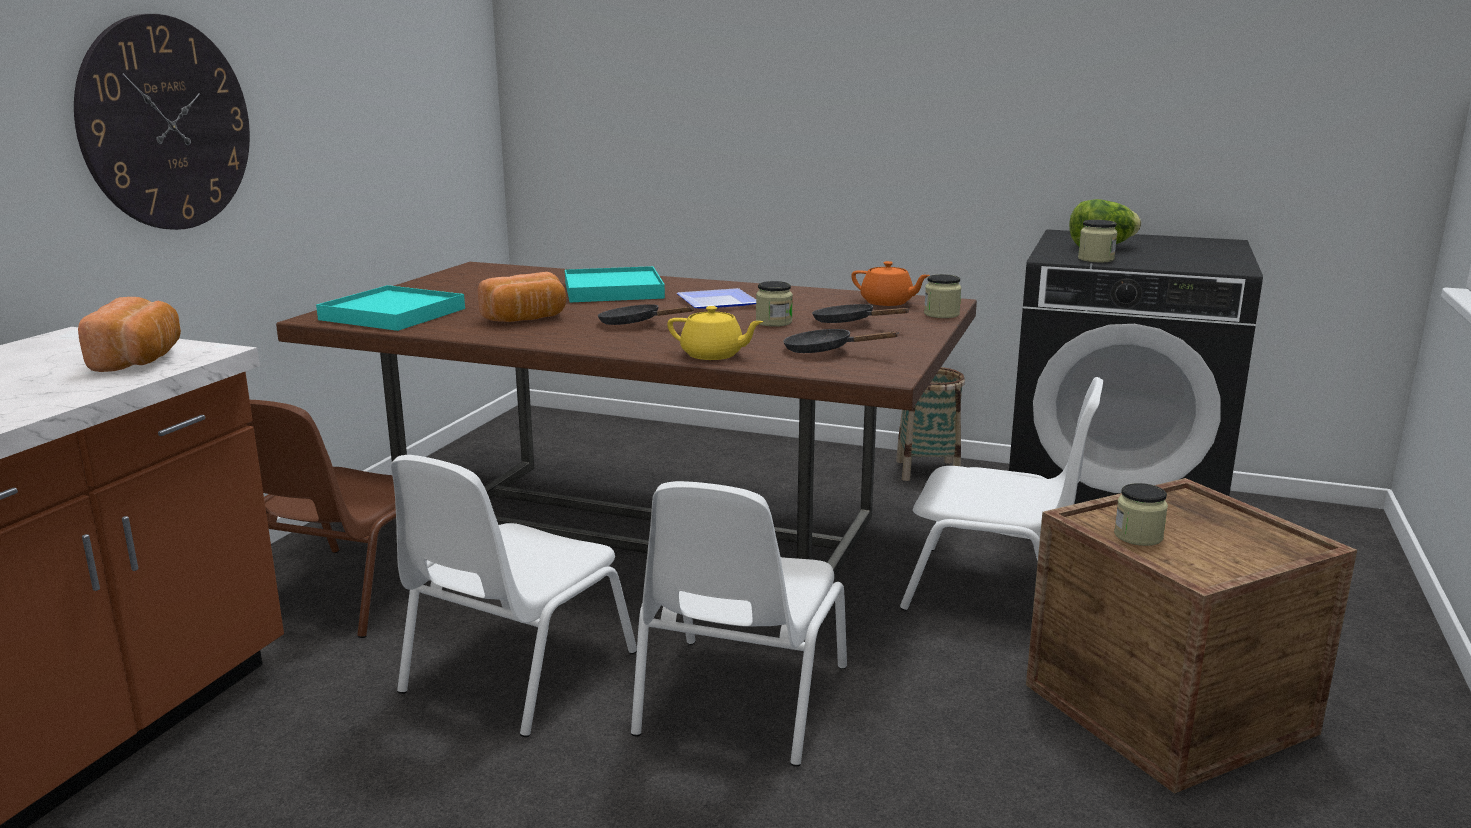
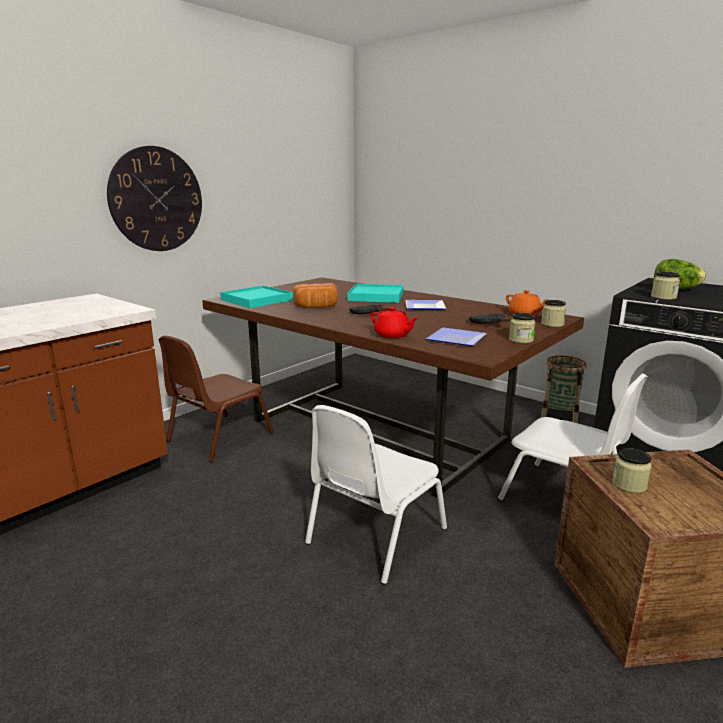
camera: 20 degrees right, 0 degrees up
(140, 360) = (99, 311): bread -> none
(515, 673) = (269, 494): white chair -> none
(713, 355) = (392, 335): yellow teapot -> red teapot
(774, 322) = (445, 320): jar -> jar (521, 340)
(824, 351) = (458, 339): black frying pan -> plate

